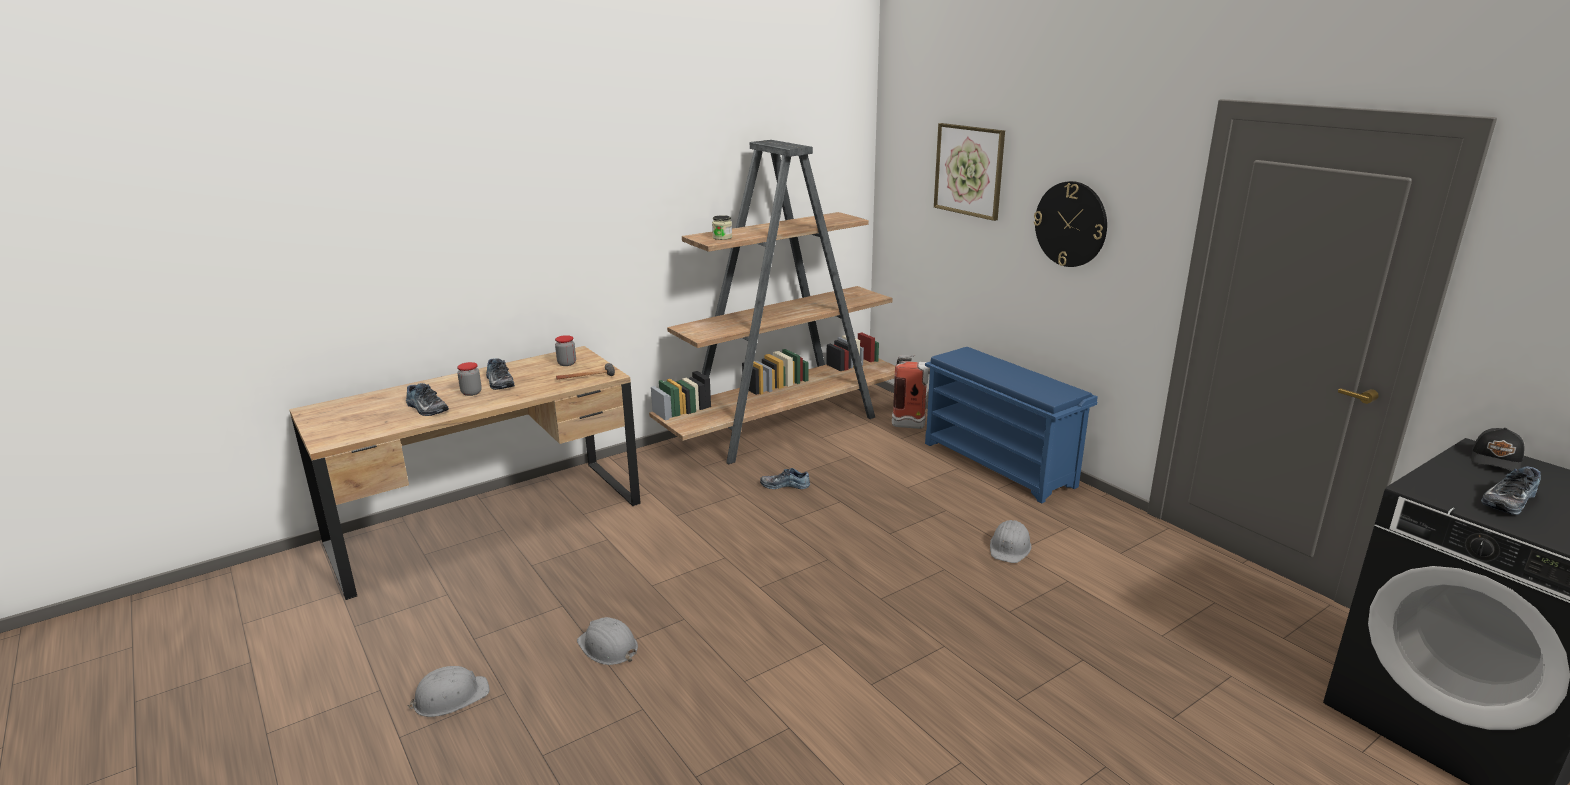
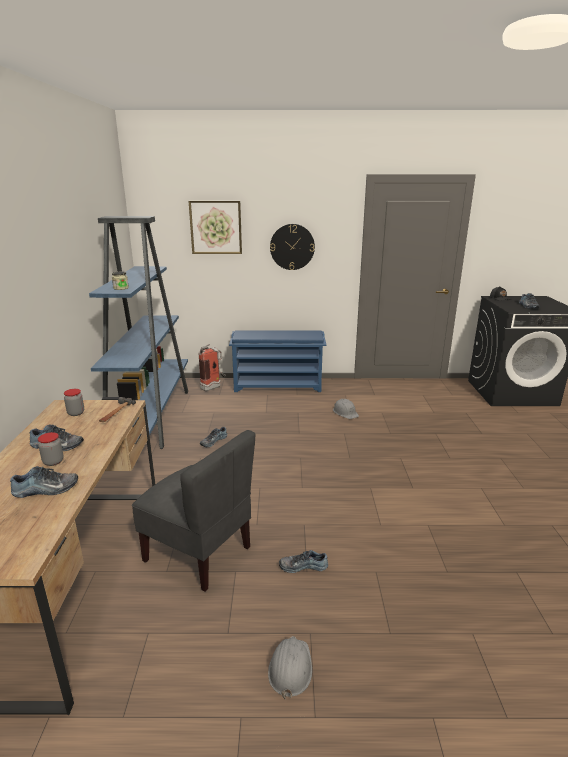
camera: 55 degrees left, 0 degrees up
(572, 571) = (199, 553): none -> grey chair
(608, 647) = (303, 565): grey hard hat -> shoe
(785, 425) = (150, 416): brown bookcase -> blue bookcase

